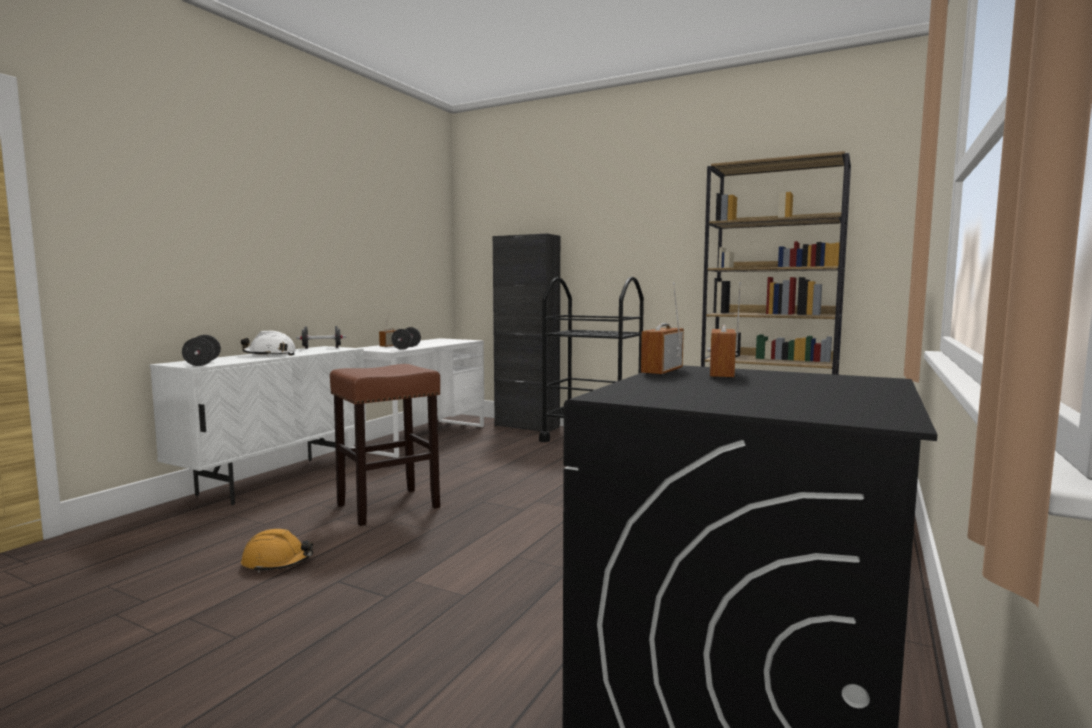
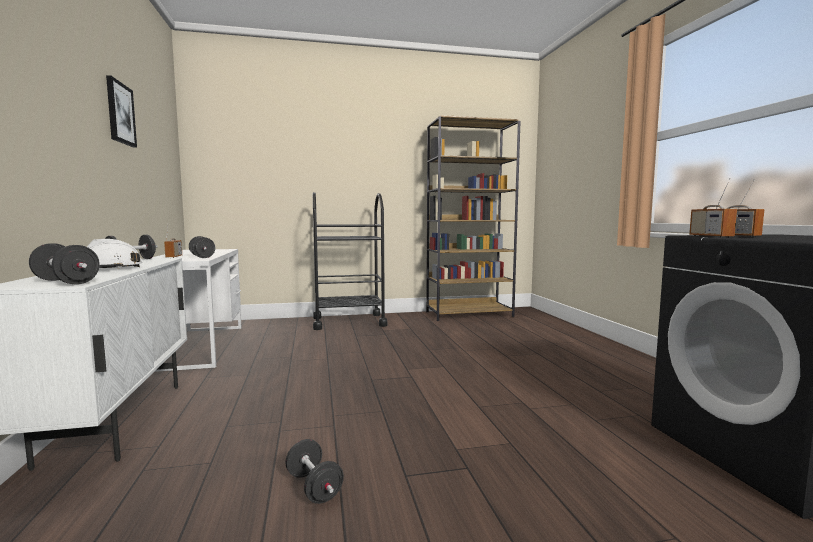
camera: 40 degrees left, 0 degrees up
(277, 562) = (314, 487): orange hard hat -> black dumbbell
(347, 216) = (120, 113): none -> picture
(389, 506) = (304, 405): brown stool -> none
(527, 426) = (279, 321): black cabinet -> none

